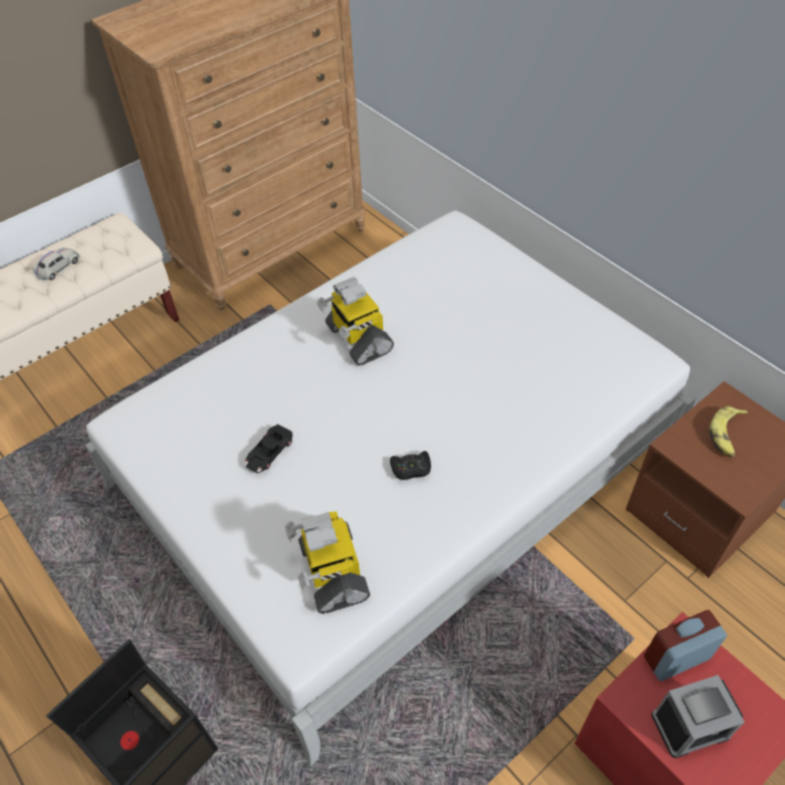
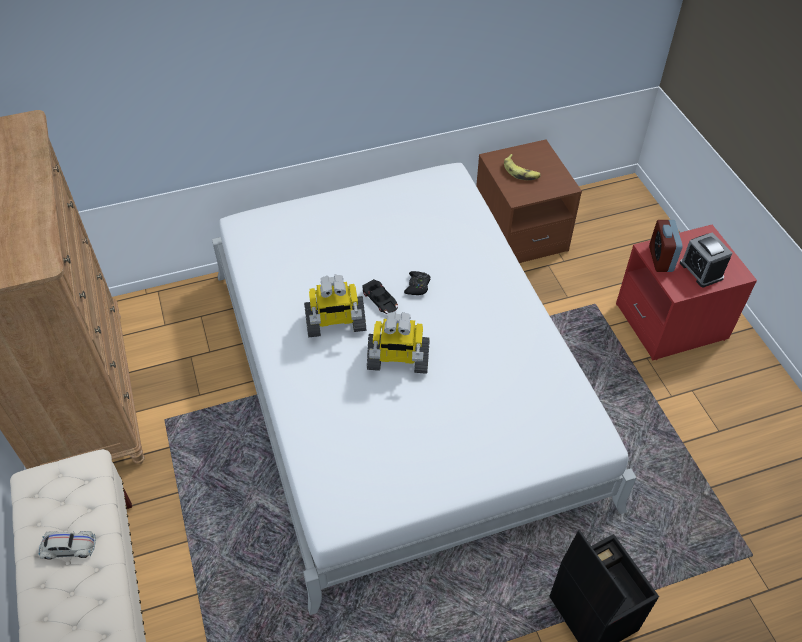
camera: 70 degrees left, 0 degrees up
(58, 267) = (68, 547): white toy car -> white toy car turned 120 degrees clockwise
(269, 452) = (423, 414): black toy car -> black toy car (380, 300)
(332, 571) = (547, 404): toy robot -> toy robot (397, 360)
(411, 469) = (479, 332): black game controller -> black game controller (417, 286)
(690, 725) = (701, 270): alarm clock -> alarm clock turned 150 degrees clockwise

